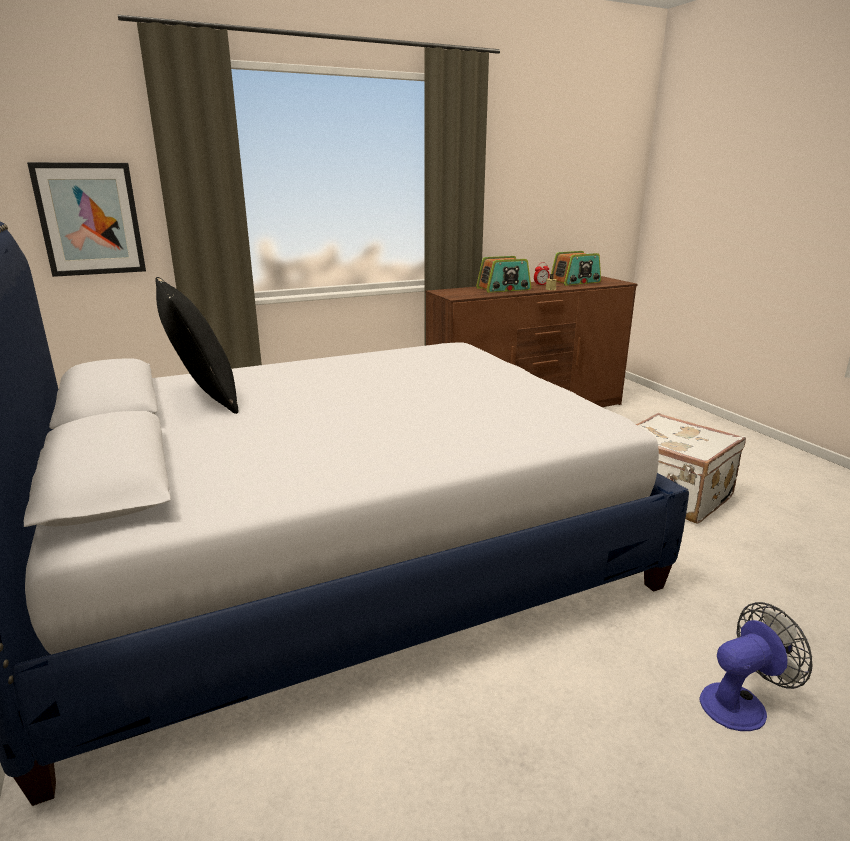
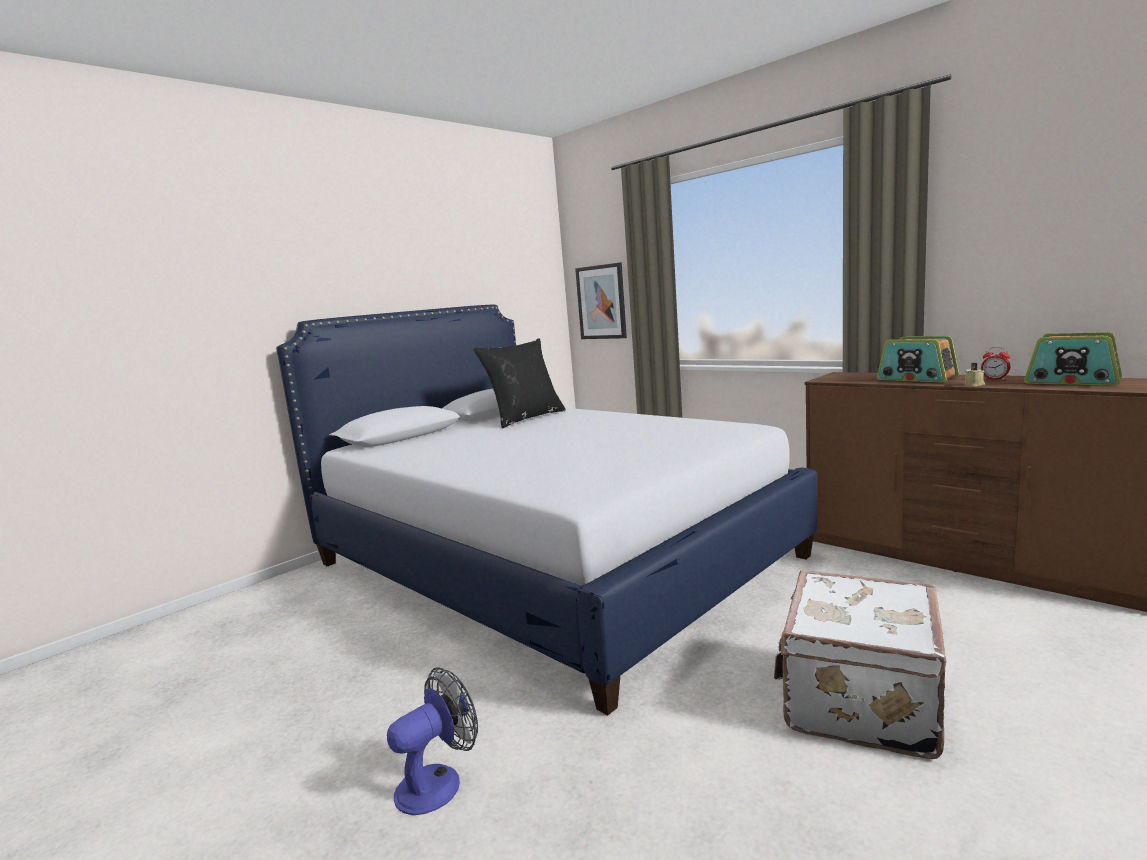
camera: 70 degrees right, 10 degrees down
(741, 703) = (438, 782): fan -> fan turned 90 degrees counterclockwise

